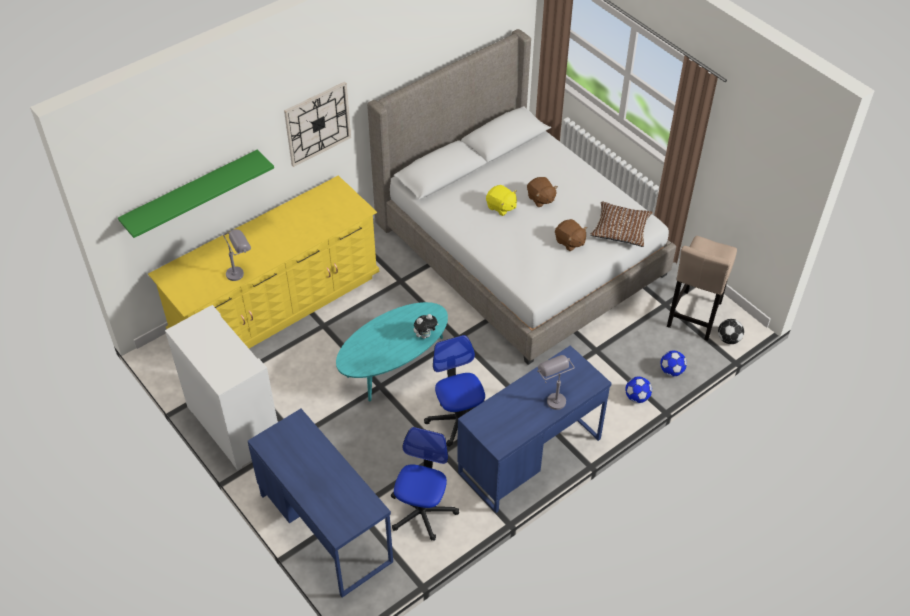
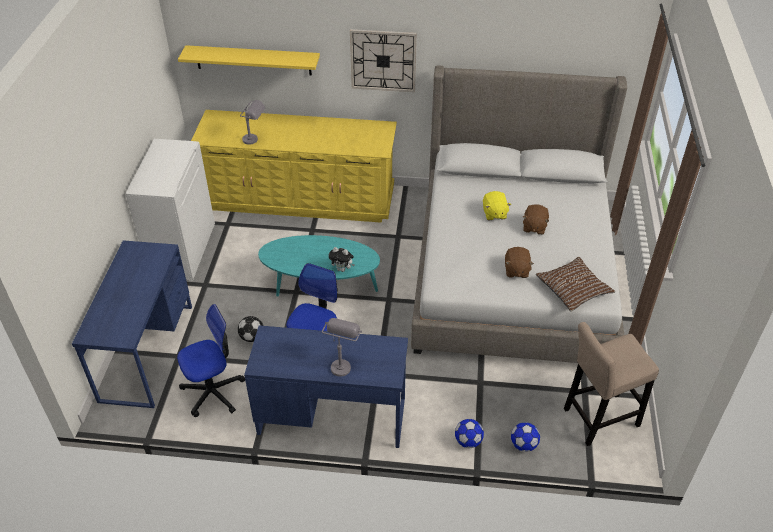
camera: 45 degrees right, 5 degrees down
(191, 193) = (253, 60): green shelf -> yellow shelf
(728, 339) = (608, 459): football -> football (251, 337)

